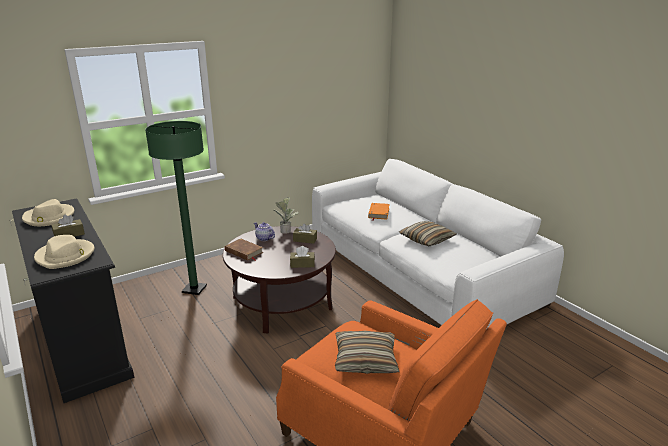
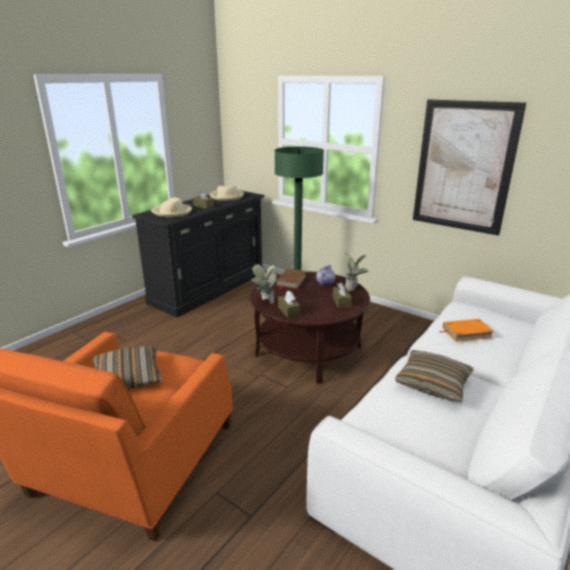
camera: 70 degrees right, 0 degrees up
(275, 272) = (264, 301): none -> potted plant
(284, 107) = (463, 167): none -> picture

